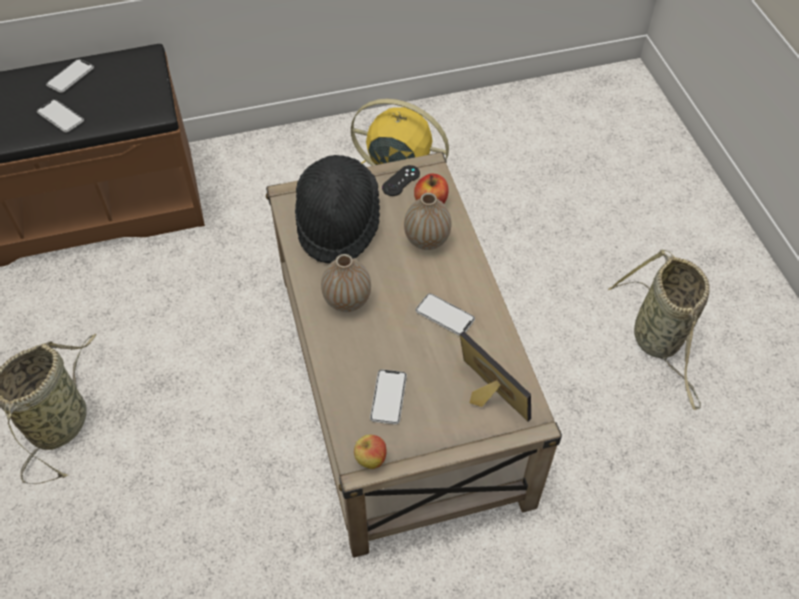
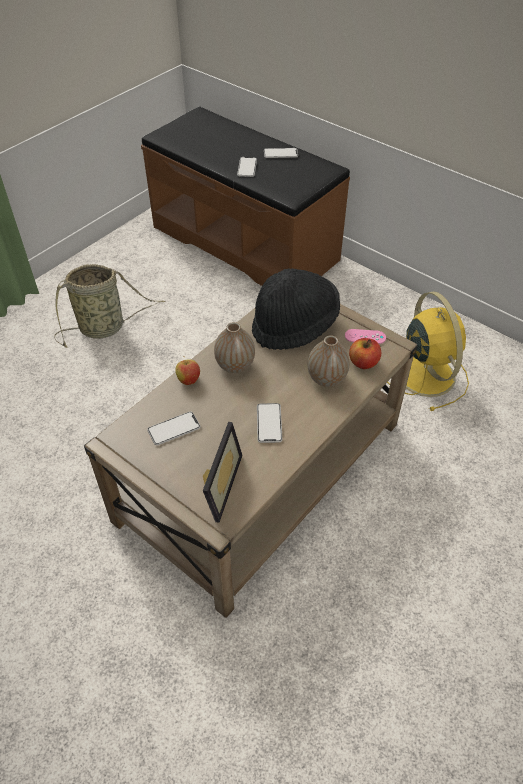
camera: 55 degrees right, 5 degrees down
(370, 459) = (117, 445): apple -> apple (188, 380)
(401, 181) = (365, 337): black game controller -> pink game controller
(658, 341) = (456, 630): basket -> none

